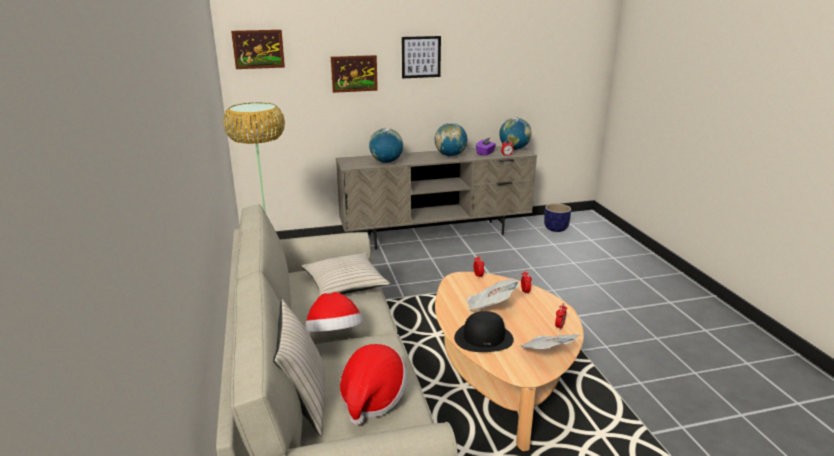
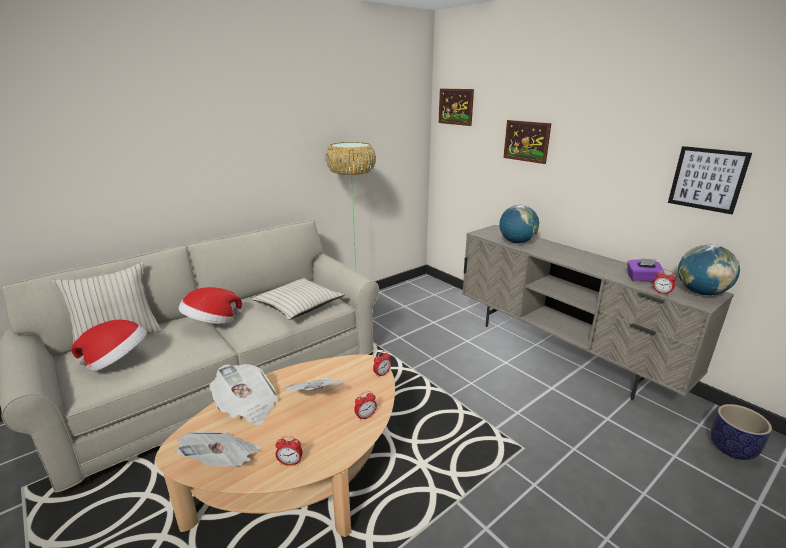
camera: 65 degrees right, 0 degrees up
(421, 57) = (602, 131): picture -> picture (707, 179)
(450, 155) = (593, 263): globe -> none
(484, 338) = (247, 407): black hat -> newspaper

